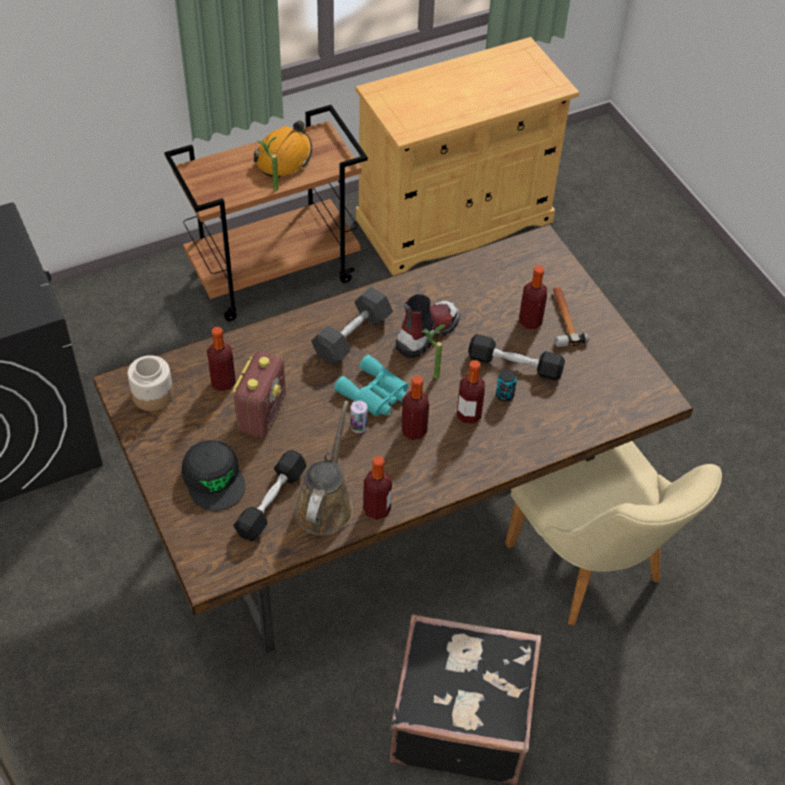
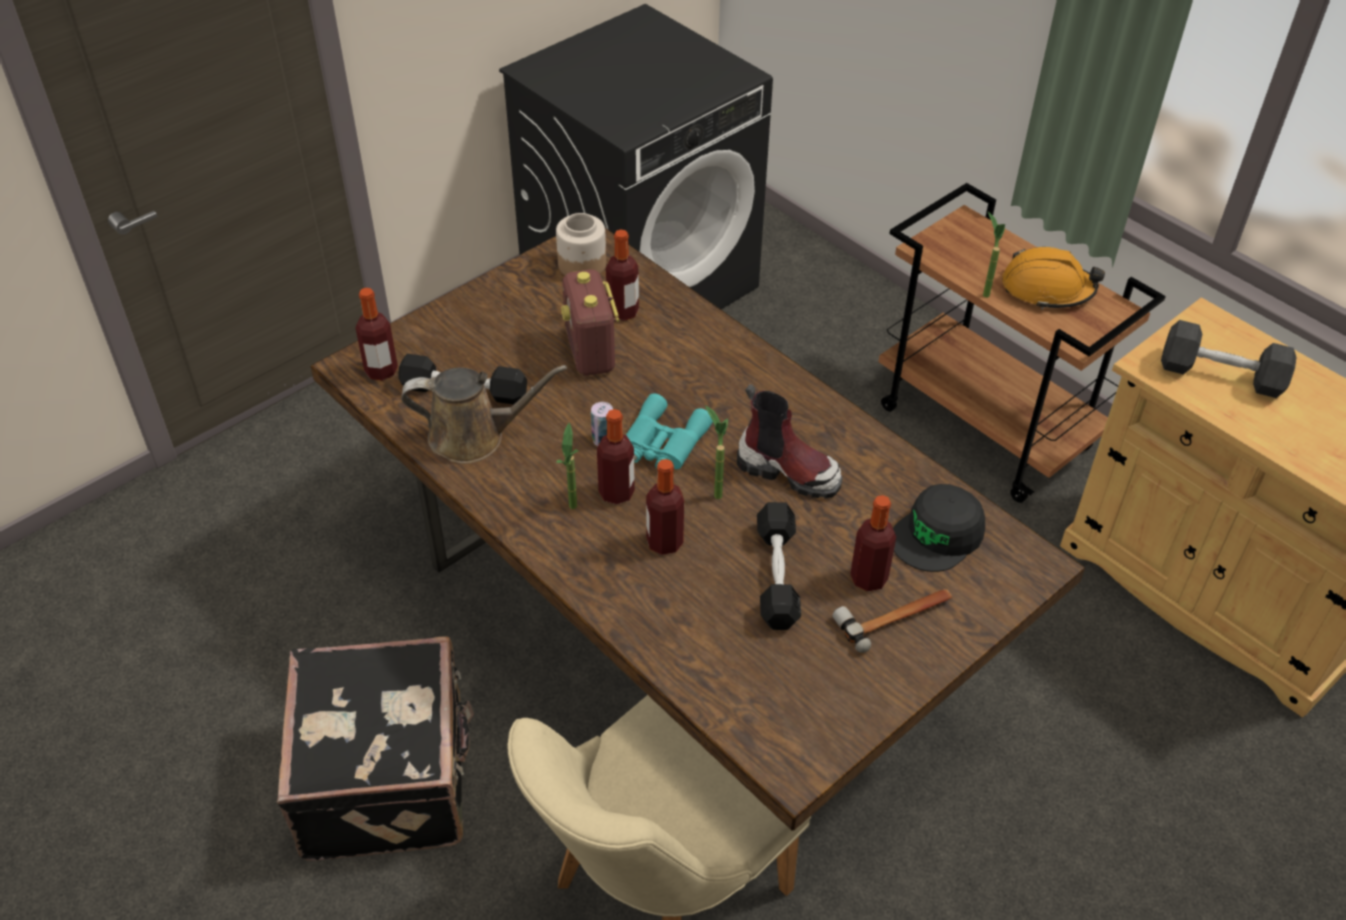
camera: 75 degrees right, 5 degrees down
(214, 479) = (482, 338): black cap -> black cap (938, 535)
(262, 413) = (590, 353): radio -> radio turned 75 degrees clockwise
(352, 337) = (746, 402): black dumbbell -> black dumbbell (1221, 375)
(376, 510) = (480, 484): bottle -> bottle (381, 371)
(424, 459) = (574, 512): none -> potted plant
(504, 395) = (716, 574): can -> none

